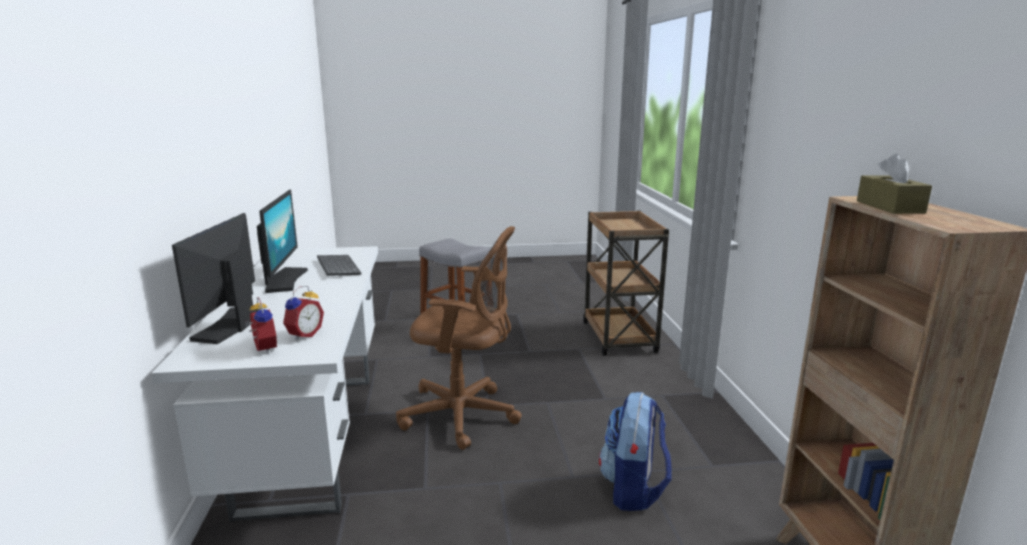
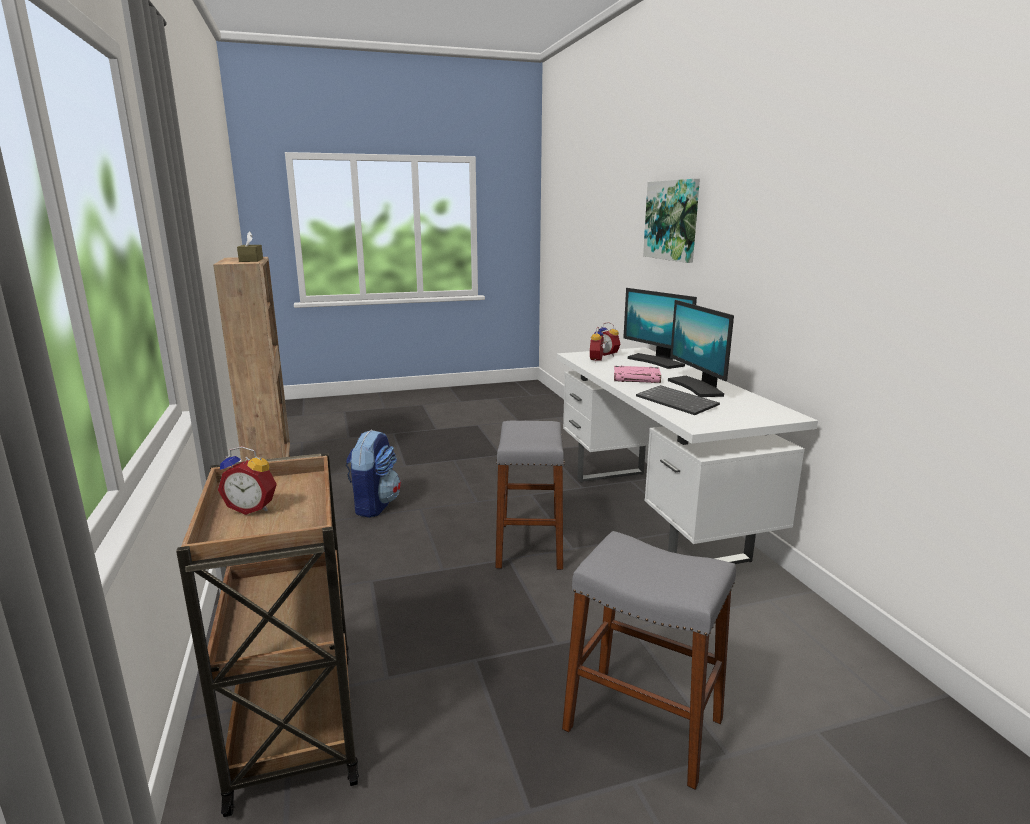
camera: 170 degrees right, 0 degrees up
(125, 129) = (672, 220): none -> picture
(230, 325) = (656, 361): monitor -> monitor turned 150 degrees clockwise
(318, 296) = (637, 378): none -> pink book
(464, 416) = (529, 545): brown office chair -> grey stool
(632, 227) = (252, 508): none -> alarm clock

